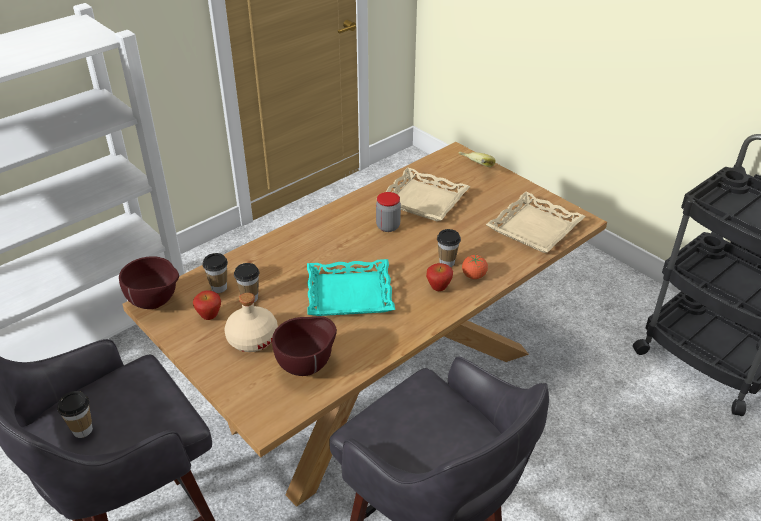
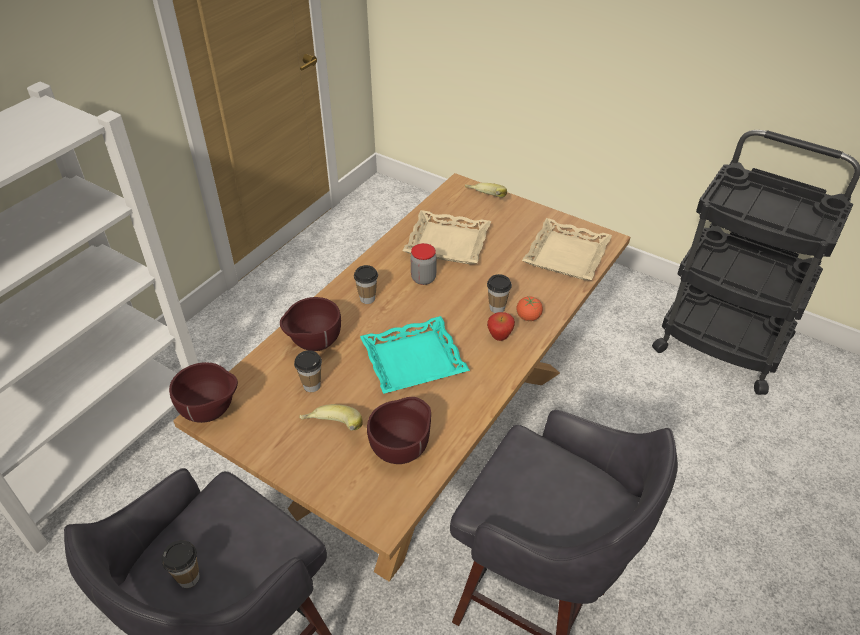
camera: 15 degrees left, 5 degrees up
(209, 317) = (277, 416): apple -> none
(219, 288) = (274, 380): cup -> cup (367, 298)
(252, 338) = (332, 431): beige bottle -> banana
(266, 265) = (314, 345): none -> brown bowl

